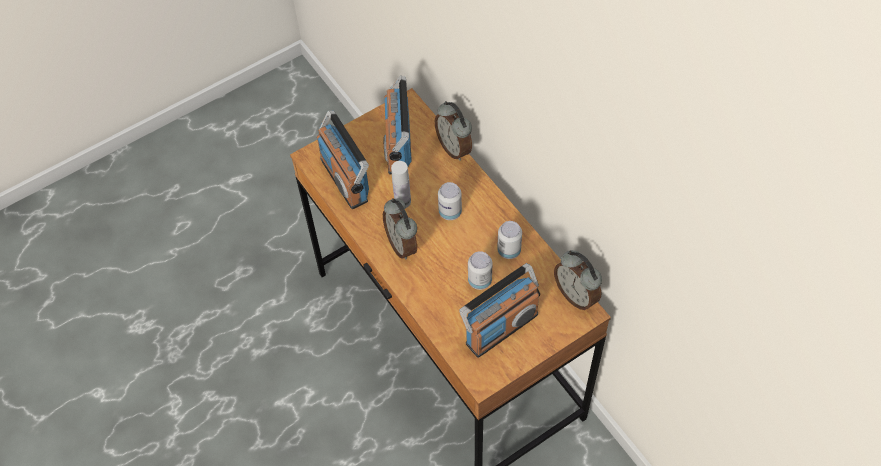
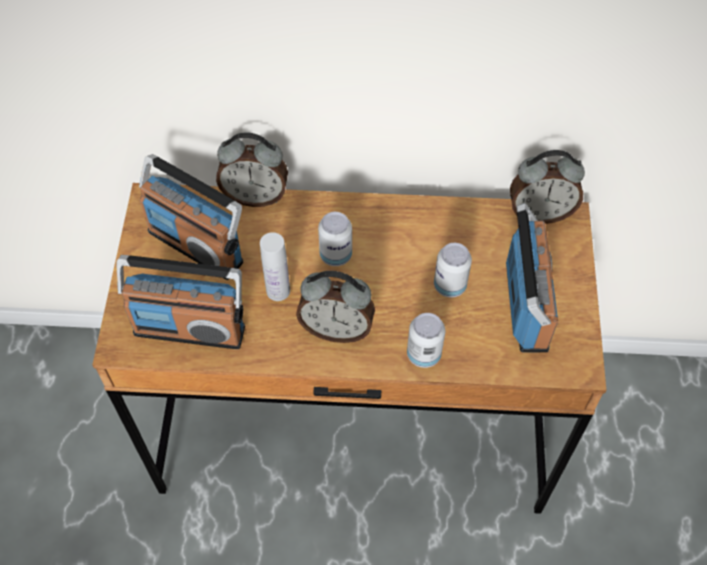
camera: 55 degrees left, 0 degrees up
(509, 250) = (434, 234): can -> can (423, 354)

